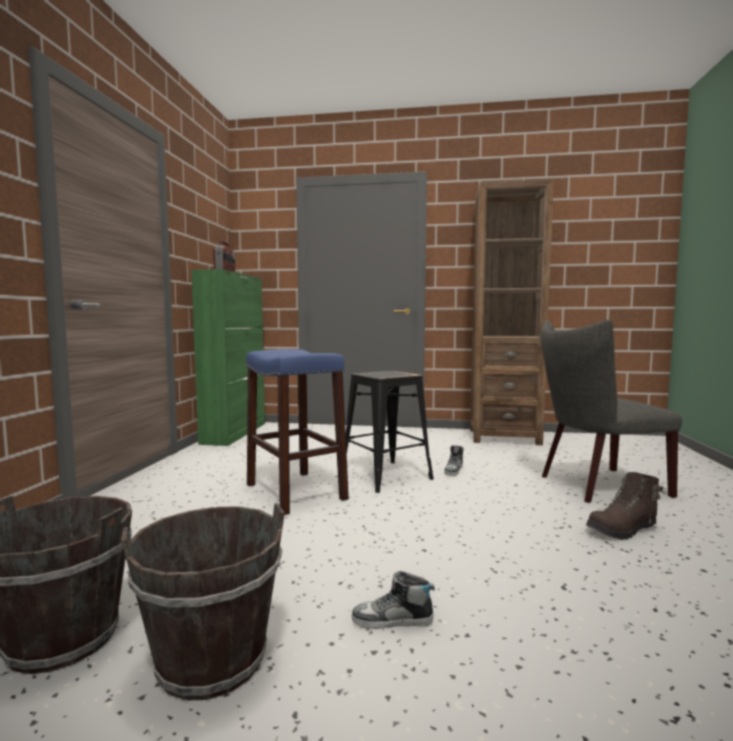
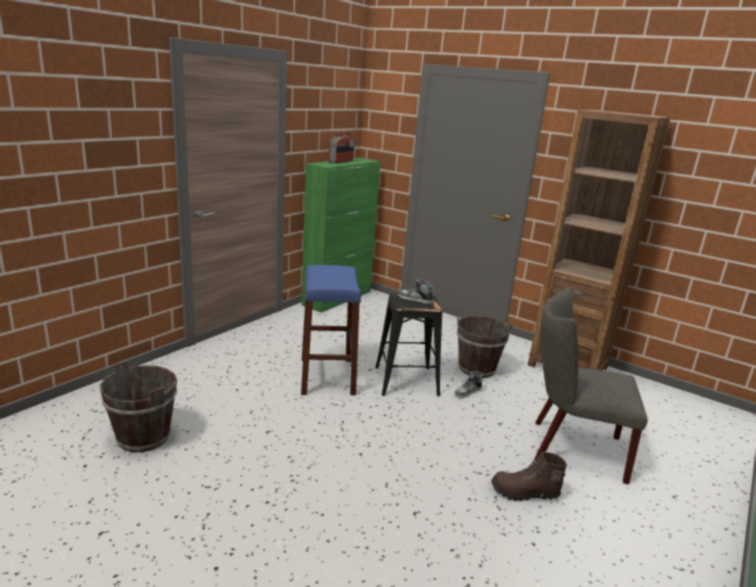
camera: 25 degrees right, 15 degrees up
(212, 660) = (194, 474): brown bucket -> brown bucket (477, 368)
(392, 620) = (293, 490): shoe -> shoe (415, 299)

